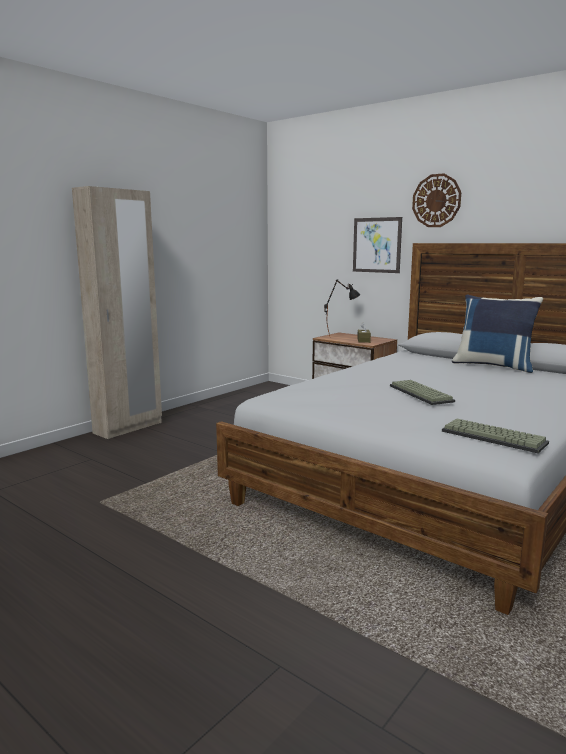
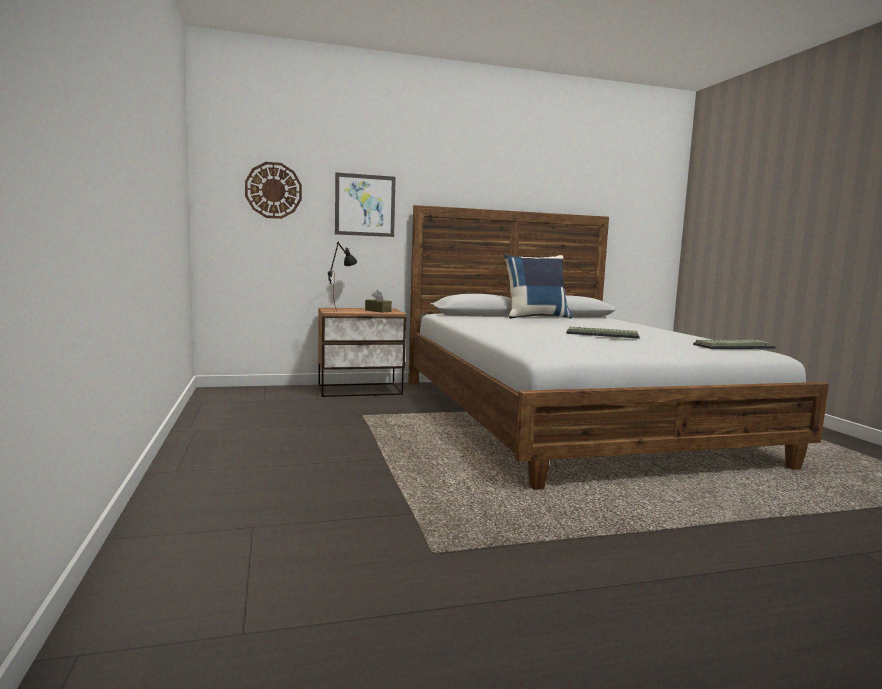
camera: 55 degrees left, 5 degrees down
(128, 428) = (177, 479): beige wardrobe -> none
(436, 200) = (432, 164): wall clock -> wall clock (273, 190)

